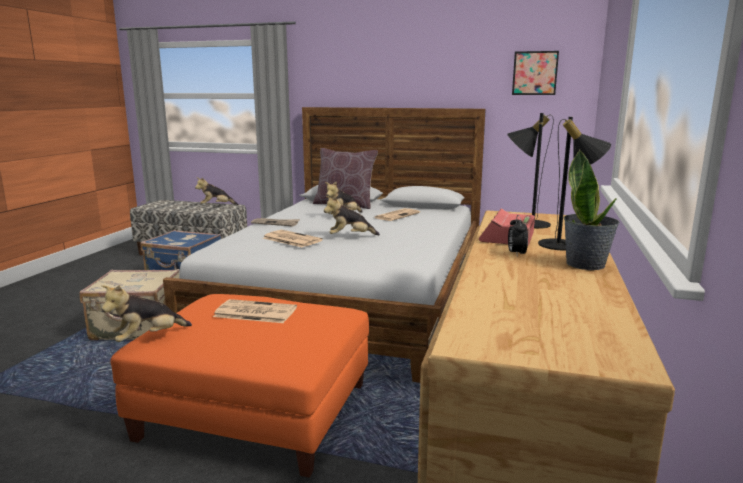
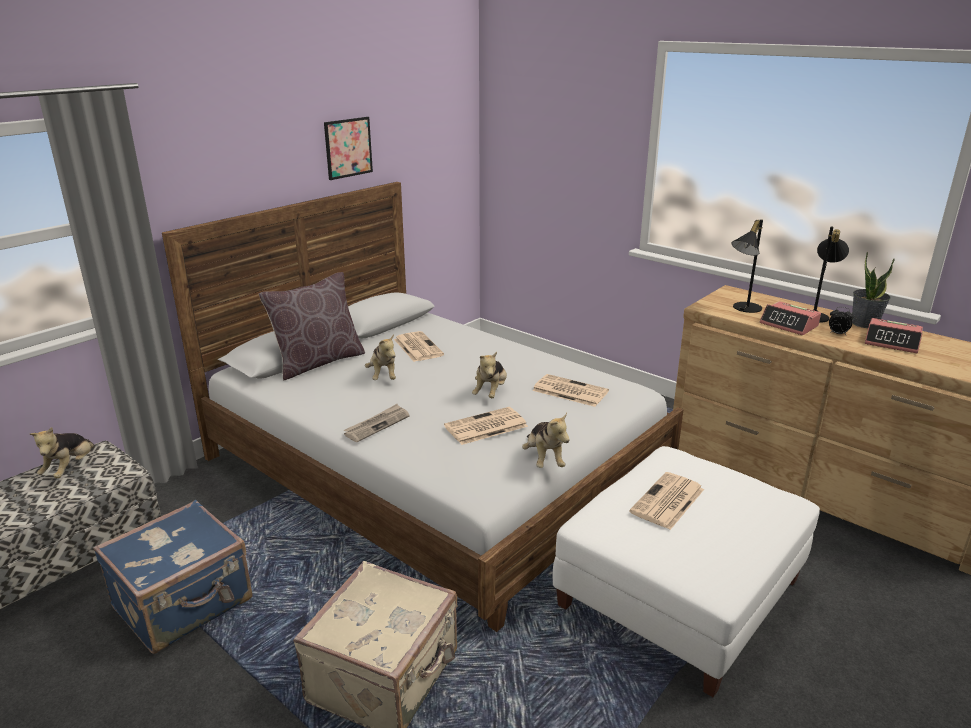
camera: 65 degrees left, 10 degrees up
(148, 338) = (710, 582): plush toy -> plush toy (544, 459)
(256, 411) = (679, 593): orange ottoman -> white ottoman
(377, 252) = (569, 391): none -> newspaper
(534, 276) = (892, 342): none -> alarm clock
(535, 73) = (432, 130): picture -> picture (348, 148)

